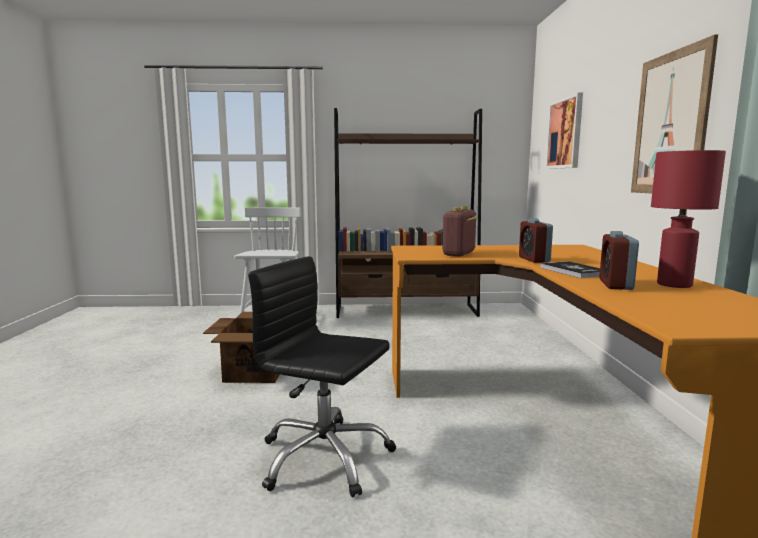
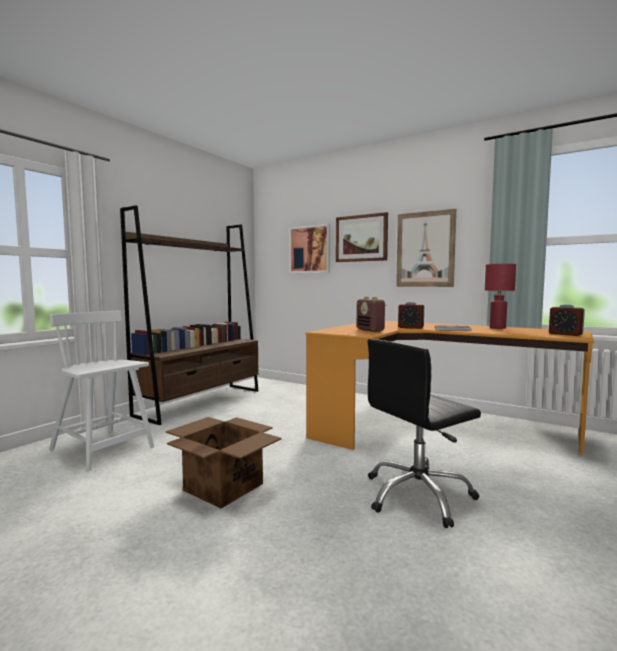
camera: 55 degrees left, 5 degrees down
(607, 111) = (361, 238): none -> picture
(615, 284) = (491, 330): alarm clock -> alarm clock (565, 334)

